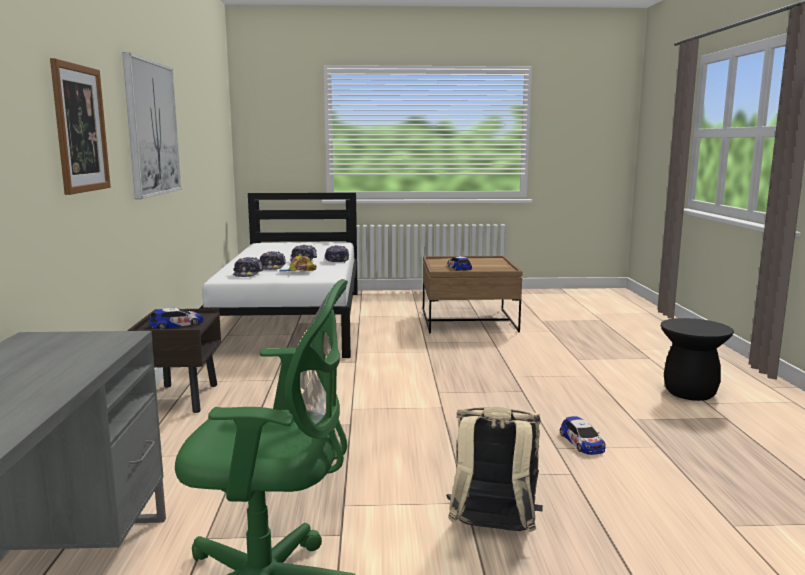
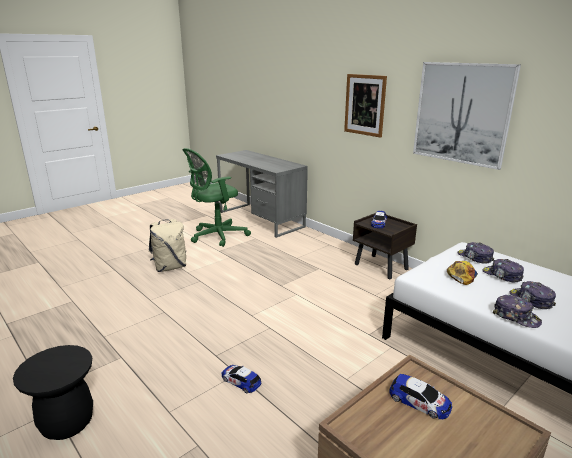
camera: 140 degrees right, 10 degrees up
(582, 442) = (151, 321): toy car -> toy car (241, 381)

